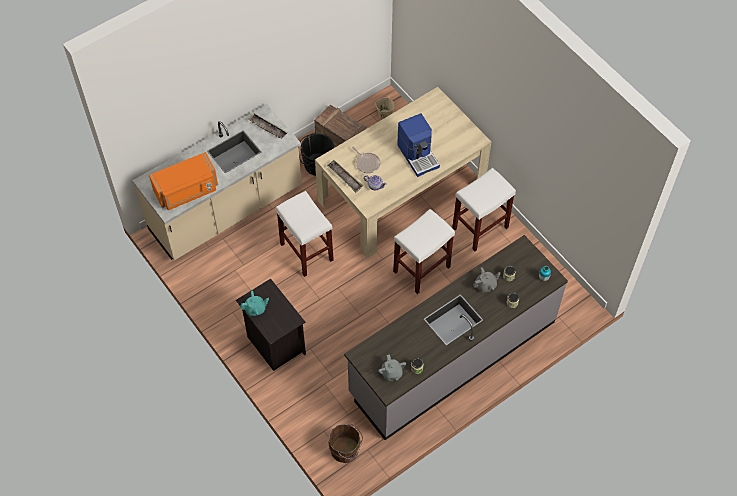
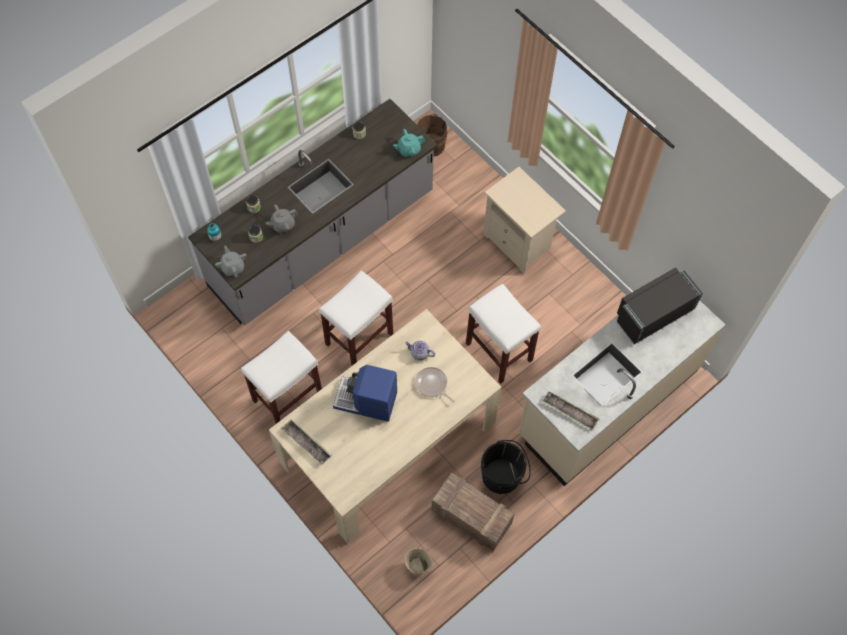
camera: 175 degrees right, 5 degrees up
(187, 191) = (652, 313): orange microwave -> black microwave
(255, 309) = (541, 201): turquoise teapot -> turquoise teapot (408, 150)
(274, 344) = (519, 242): black nightstand -> beige nightstand
(344, 178) = (459, 362): tray -> tray (306, 443)
(391, 373) = (385, 127): grey teapot -> grey teapot (233, 267)
(418, 155) = (366, 401): coffee machine -> coffee machine turned 45 degrees counterclockwise

